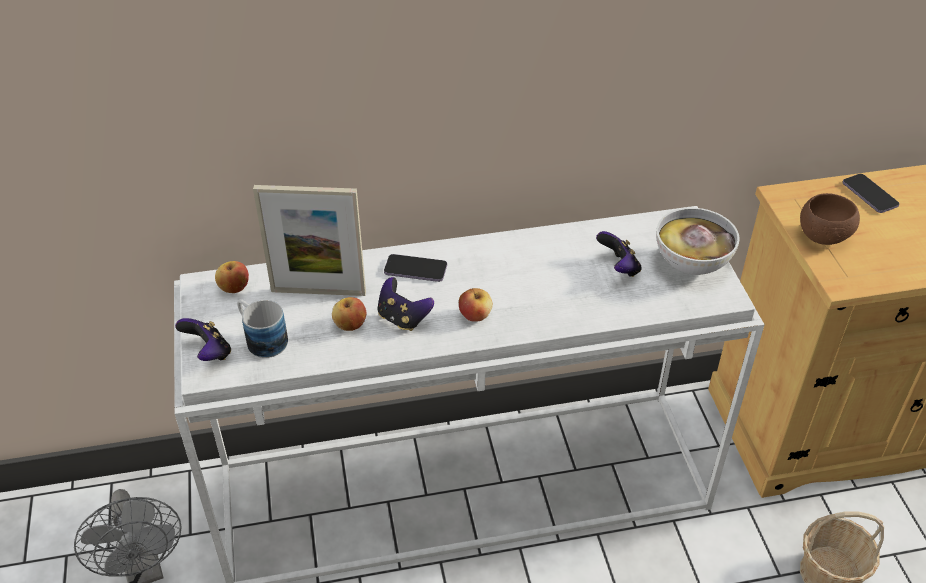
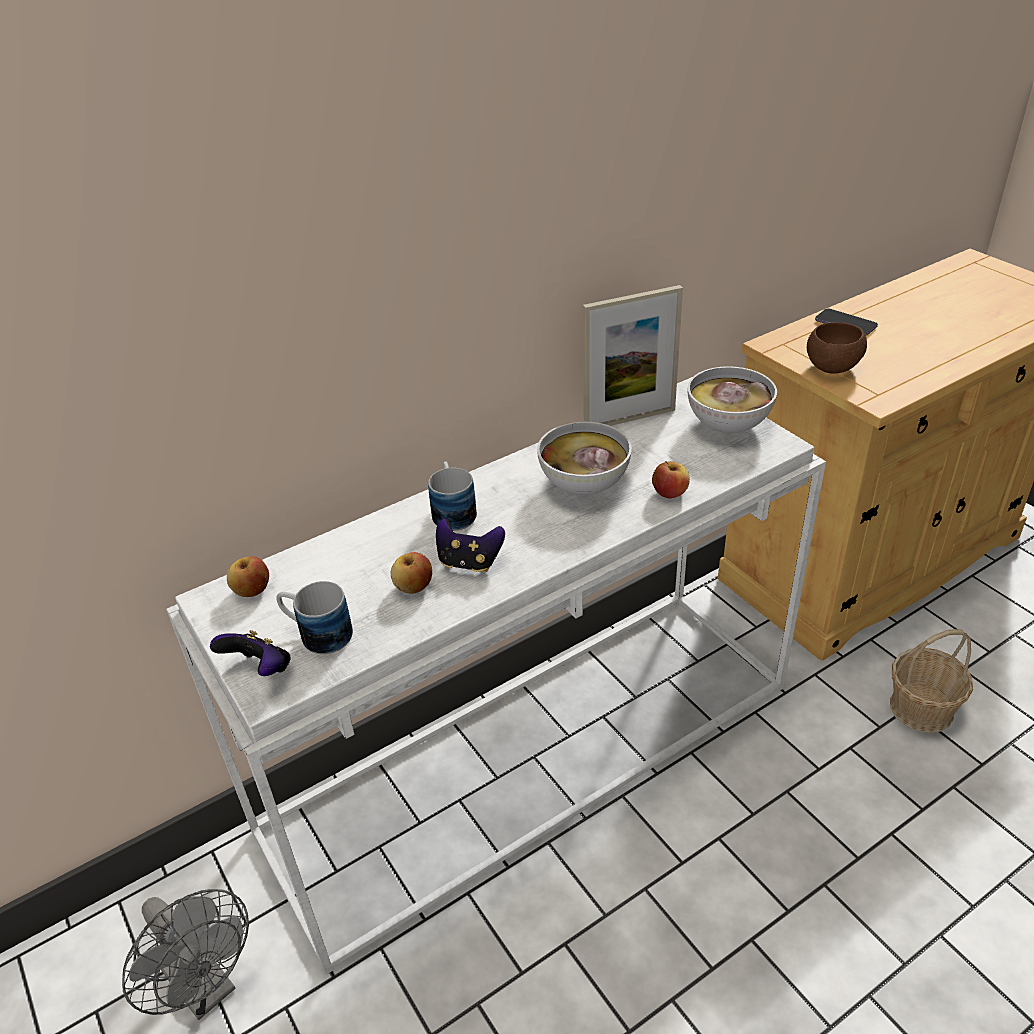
camera: 20 degrees left, 5 degrees down
(318, 291) = (356, 564): picture frame -> picture frame (629, 419)
(415, 269) = (453, 511): phone -> mug
(475, 315) = (546, 535): apple -> apple (669, 493)
(532, 280) = (583, 485): none -> bowl
(618, 268) = (661, 449): game controller -> none

